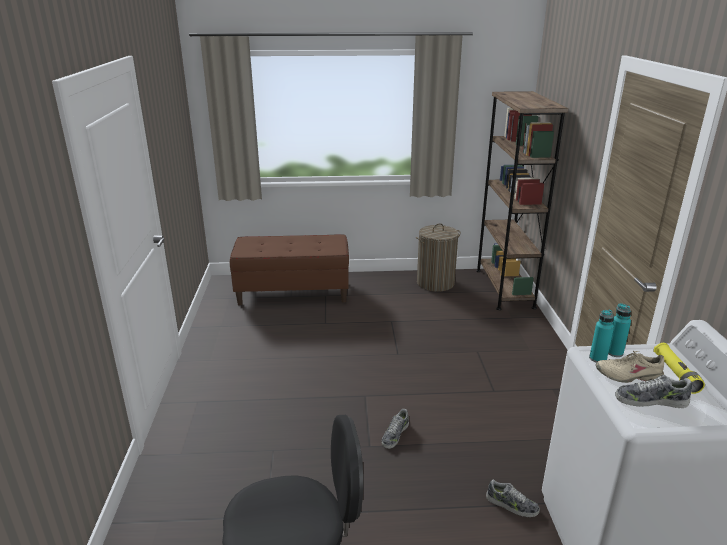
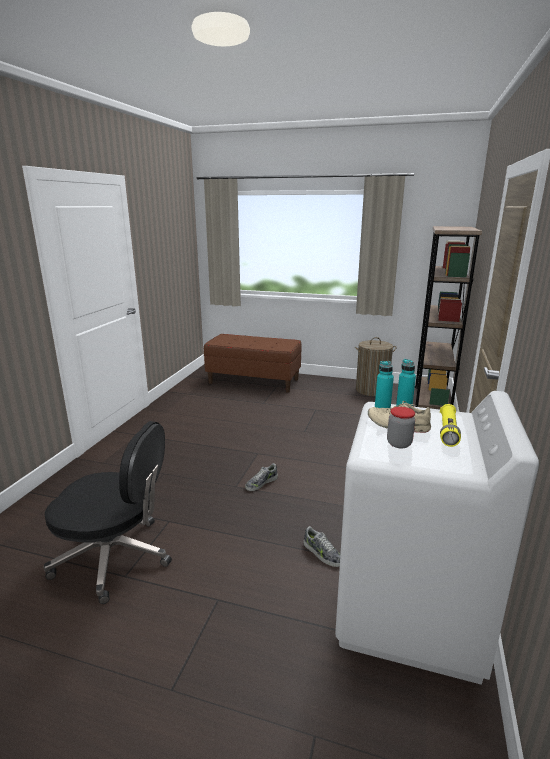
camera: 20 degrees right, 5 degrees down
(650, 400) = (399, 443): shoe -> jar

